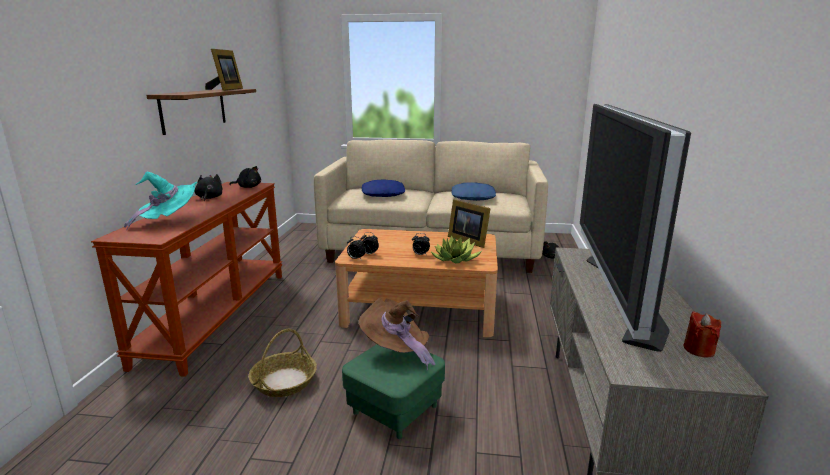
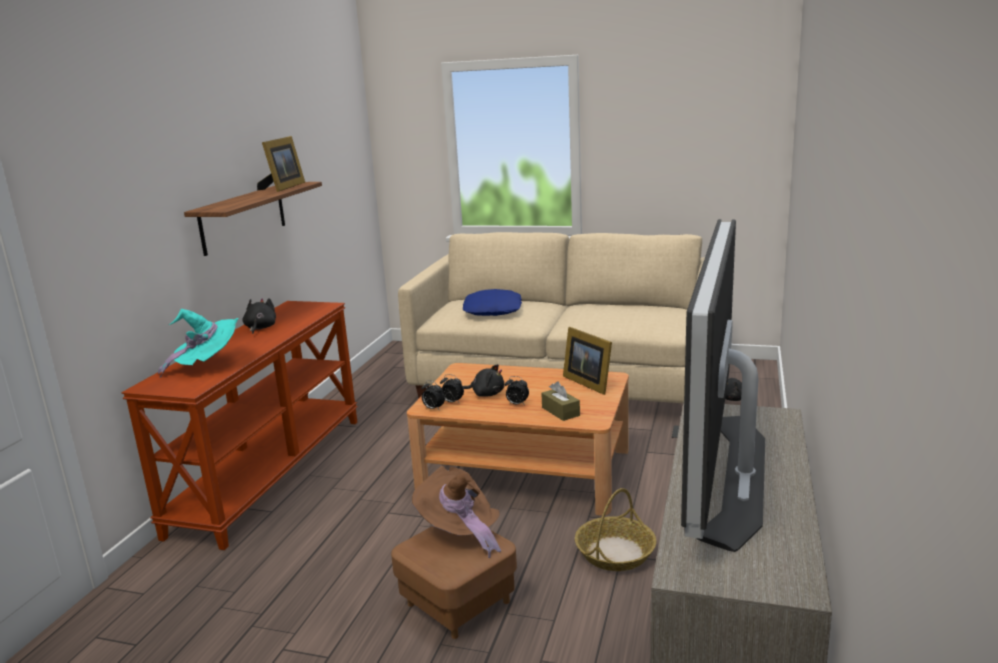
camera: 10 degrees right, 0 degrees up
(248, 187) = (310, 310): black plush toy -> black plush toy (486, 394)
(284, 381) = (335, 562): basket -> basket (615, 552)
(394, 409) = (457, 603): green ottoman -> brown ottoman
(456, 259) = (560, 411): potted plant -> brown tissue box
(473, 197) = (615, 315): blue pillow -> none
(698, 350) = (784, 551): red candle -> none

